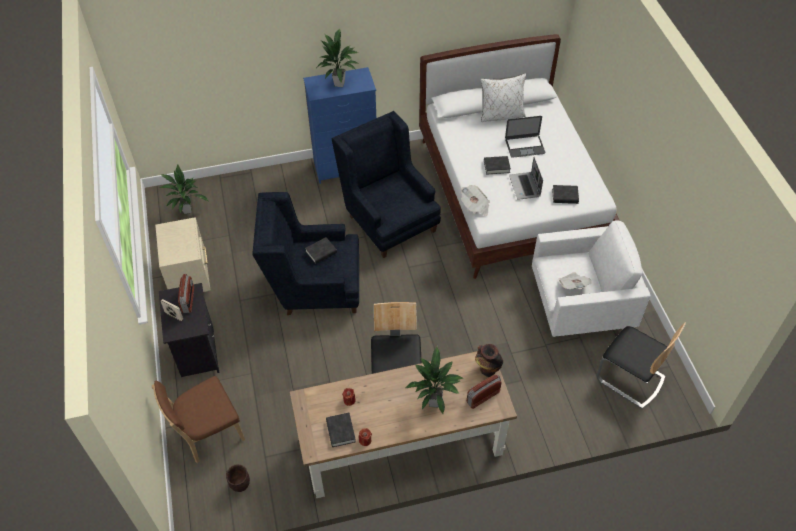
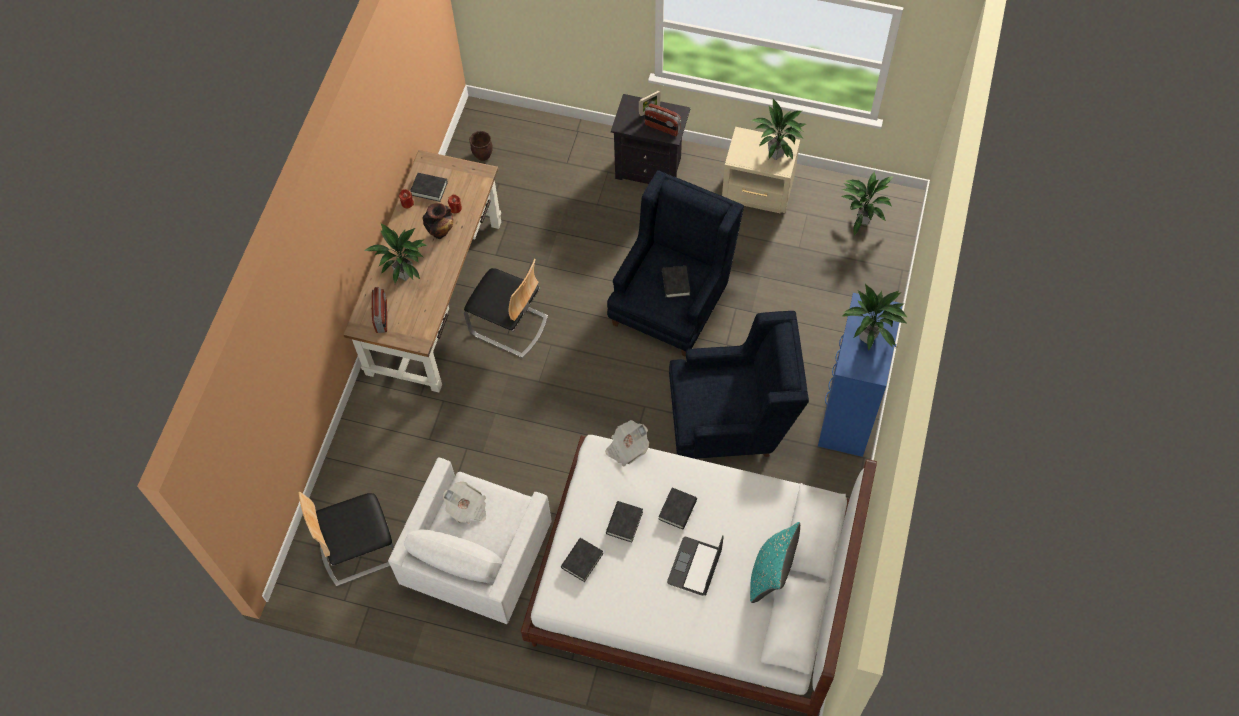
camera: 120 degrees right, 10 degrees up
(176, 232) = (776, 154): none -> potted plant
(208, 434) = (552, 148): brown chair -> none
(487, 369) = (407, 336): vase -> vase (441, 231)
(501, 115) = (770, 573): white pillow -> turquoise pillow
(525, 187) = (624, 523): laptop -> black book

